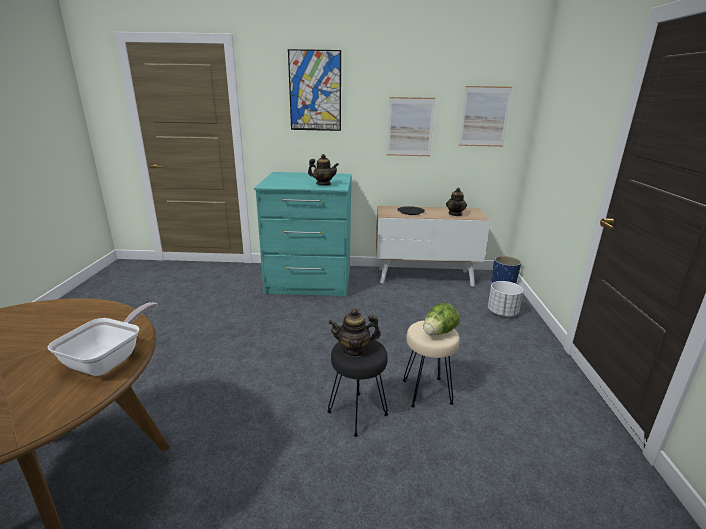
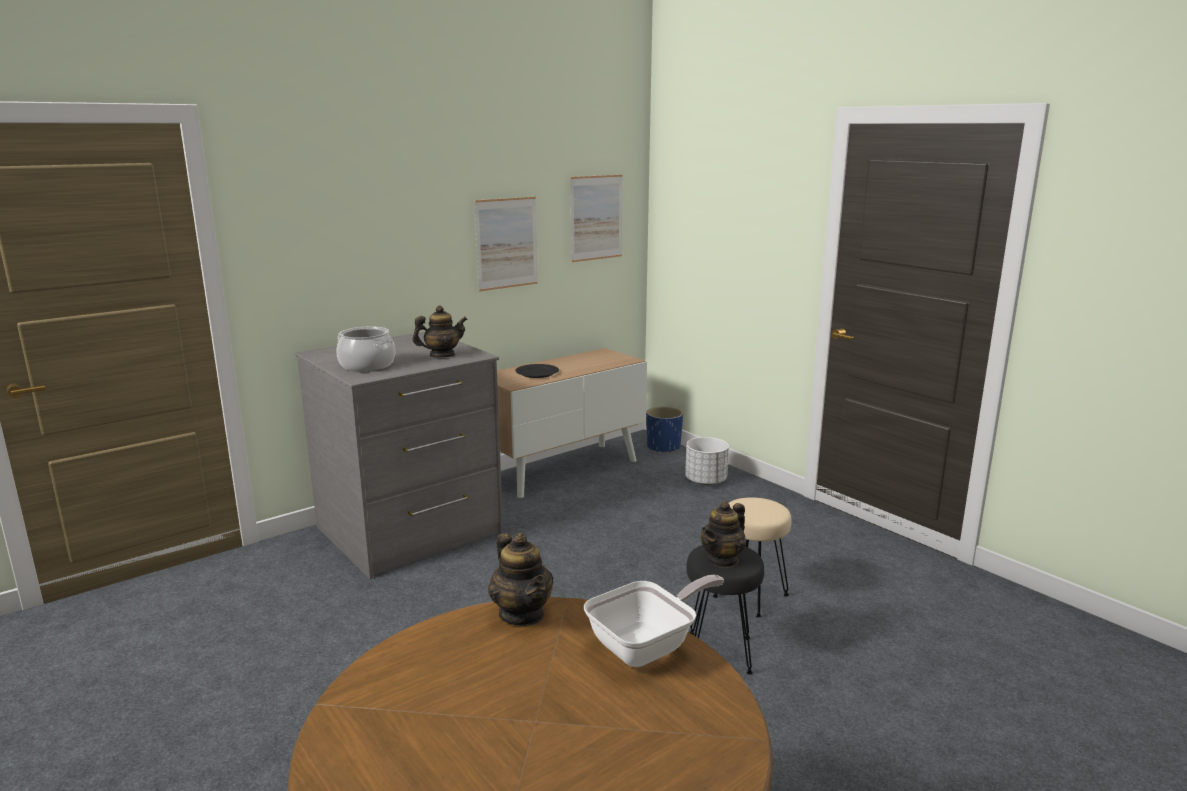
camera: 40 degrees left, 5 degrees down
(110, 359) = (649, 646): frying pan -> frying pan turned 75 degrees clockwise
(282, 181) = (367, 365): none -> cooking pot
(309, 280) = (410, 531): turquoise dresser -> grey dresser
(315, 91) = (359, 200): picture -> none
(438, 332) = (764, 508): lettuce -> none
(455, 214) = (595, 363): teapot -> teapot (522, 614)

